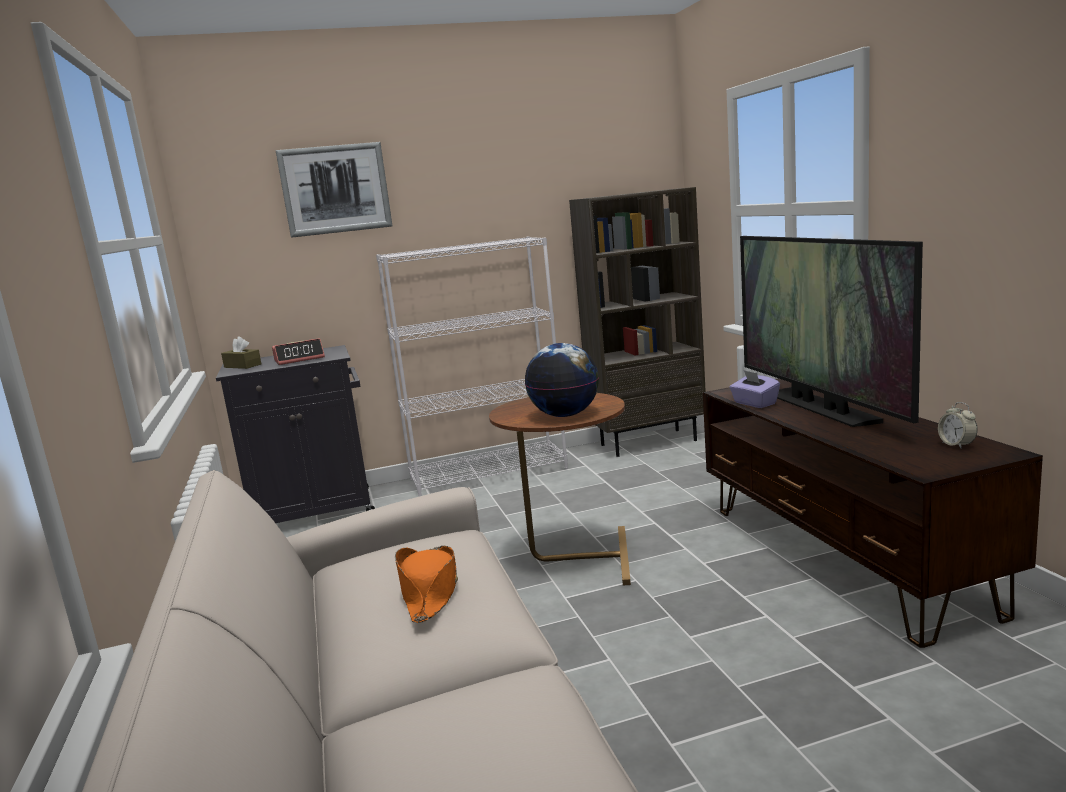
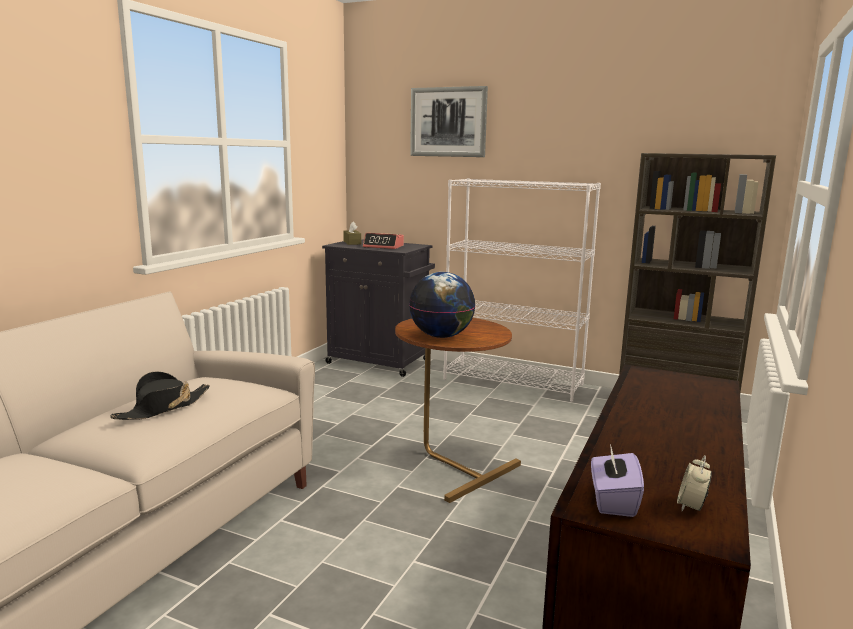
camera: 40 degrees right, 0 degrees up
(430, 591) = (163, 408): orange hat -> black hat
(754, 403) = (633, 389): purple tissue box -> purple tissue box (613, 501)
(821, 408) = (676, 417): television -> none

